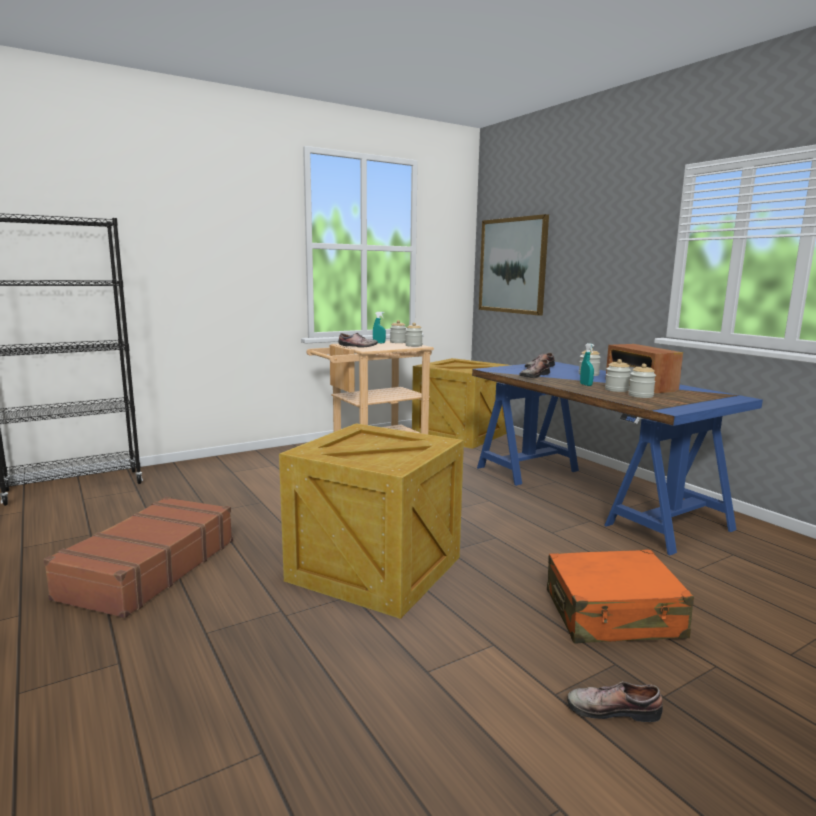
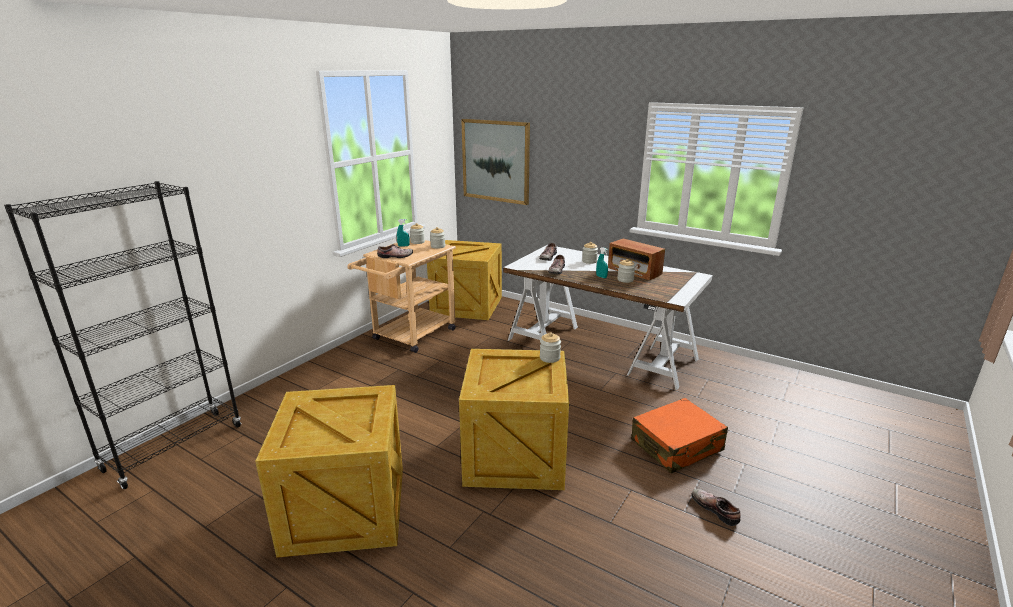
camera: 25 degrees left, 10 degrees up
(148, 569) = (347, 510): brown suitcase -> crate
(591, 494) = (600, 349): blue desk -> white desk
(612, 708) = (716, 509): shoe -> shoe turned 75 degrees clockwise
(640, 395) = (645, 285): jar -> jar (549, 358)

